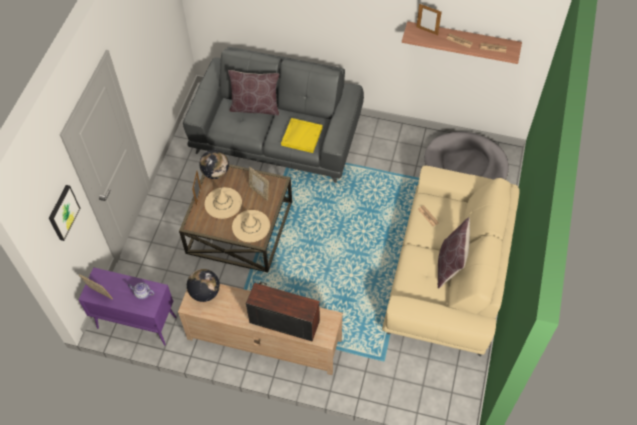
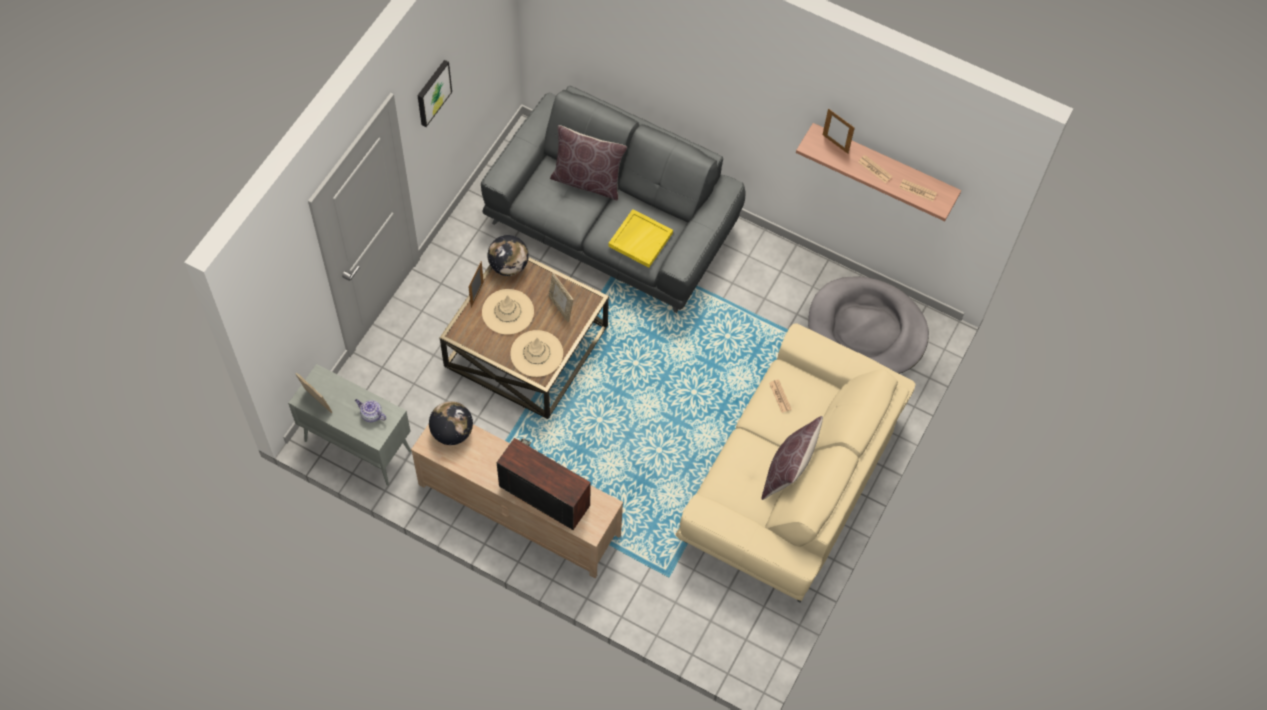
camera: 10 degrees right, 5 degrees up
(62, 212) = (291, 293): picture -> picture (432, 92)
(136, 322) = (356, 445): purple cabinet -> grey cabinet

